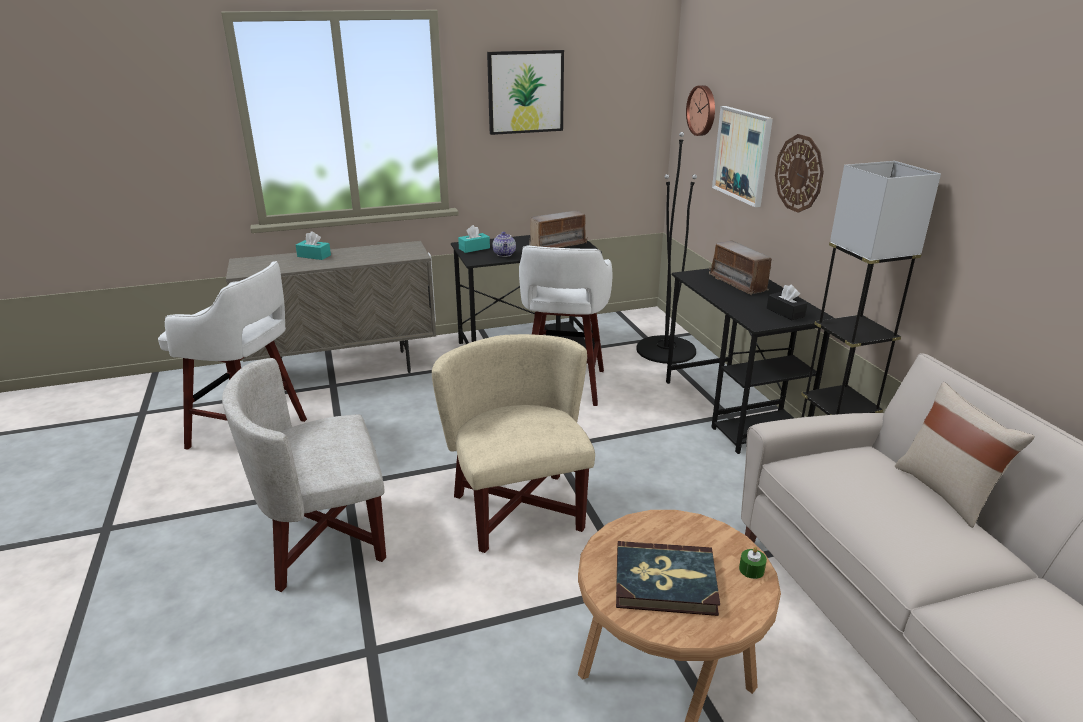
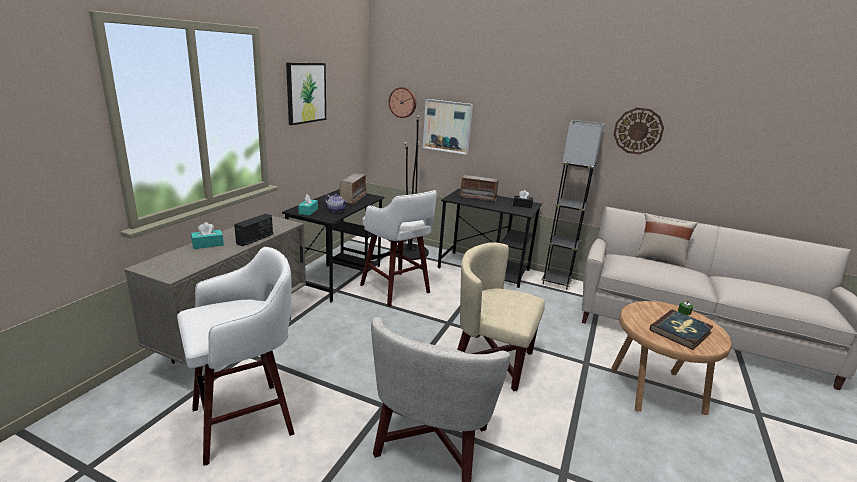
camera: 50 degrees left, 5 degrees down
(355, 261) = (255, 239): none -> radio
(799, 173) = (500, 132): wall clock -> wall clock (638, 131)

